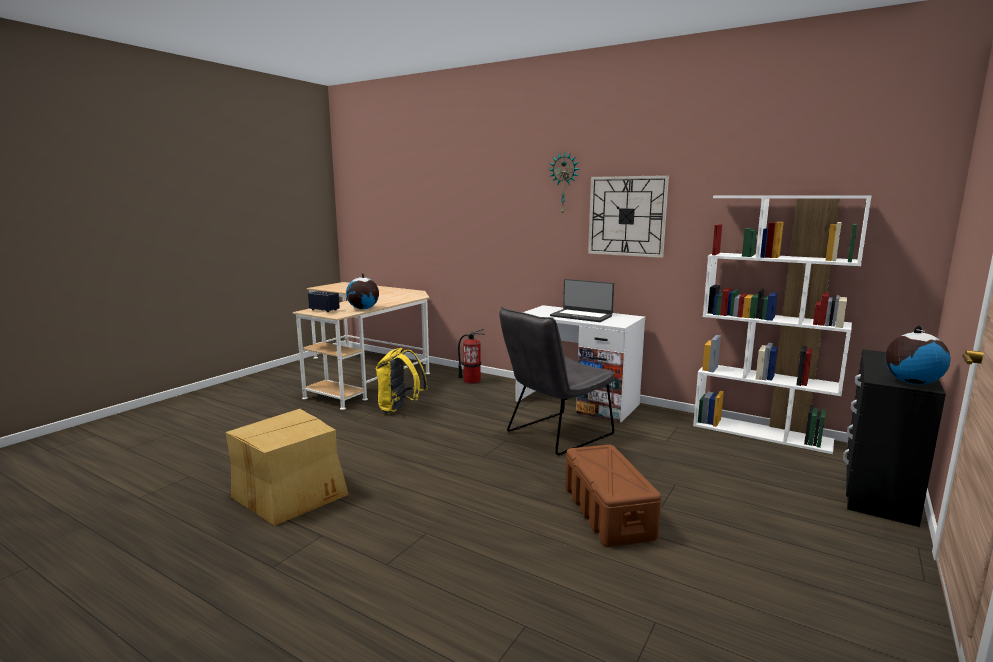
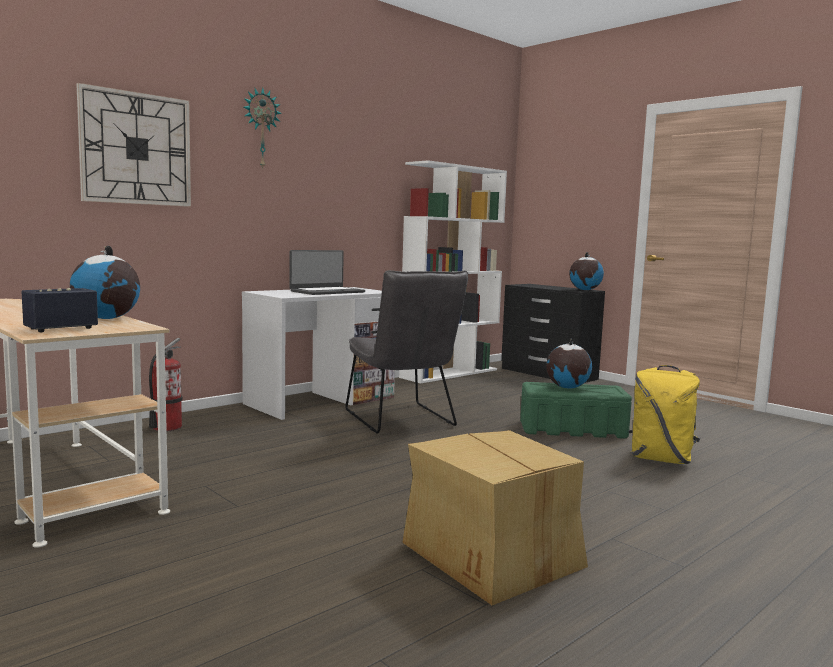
camera: 75 degrees left, 5 degrees down
(400, 409) = (227, 474): yellow backpack -> yellow backpack (661, 459)
(606, 464) = (567, 387): none -> globe
(608, 512) = (573, 429): brown storage box -> green storage box
(627, 216) = (330, 176): wall clock -> wall clock (136, 149)

